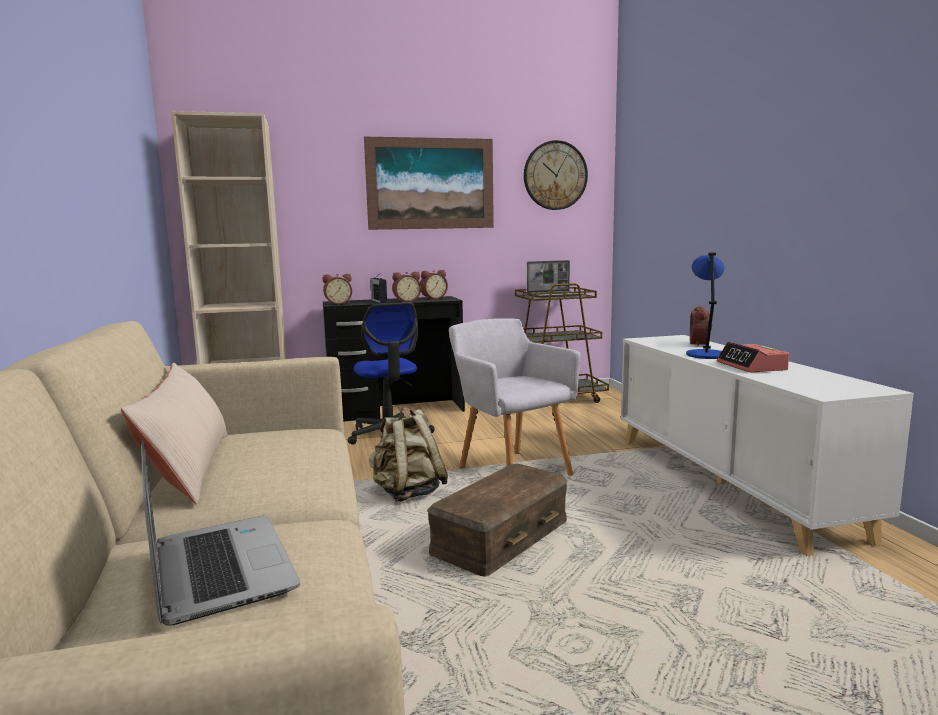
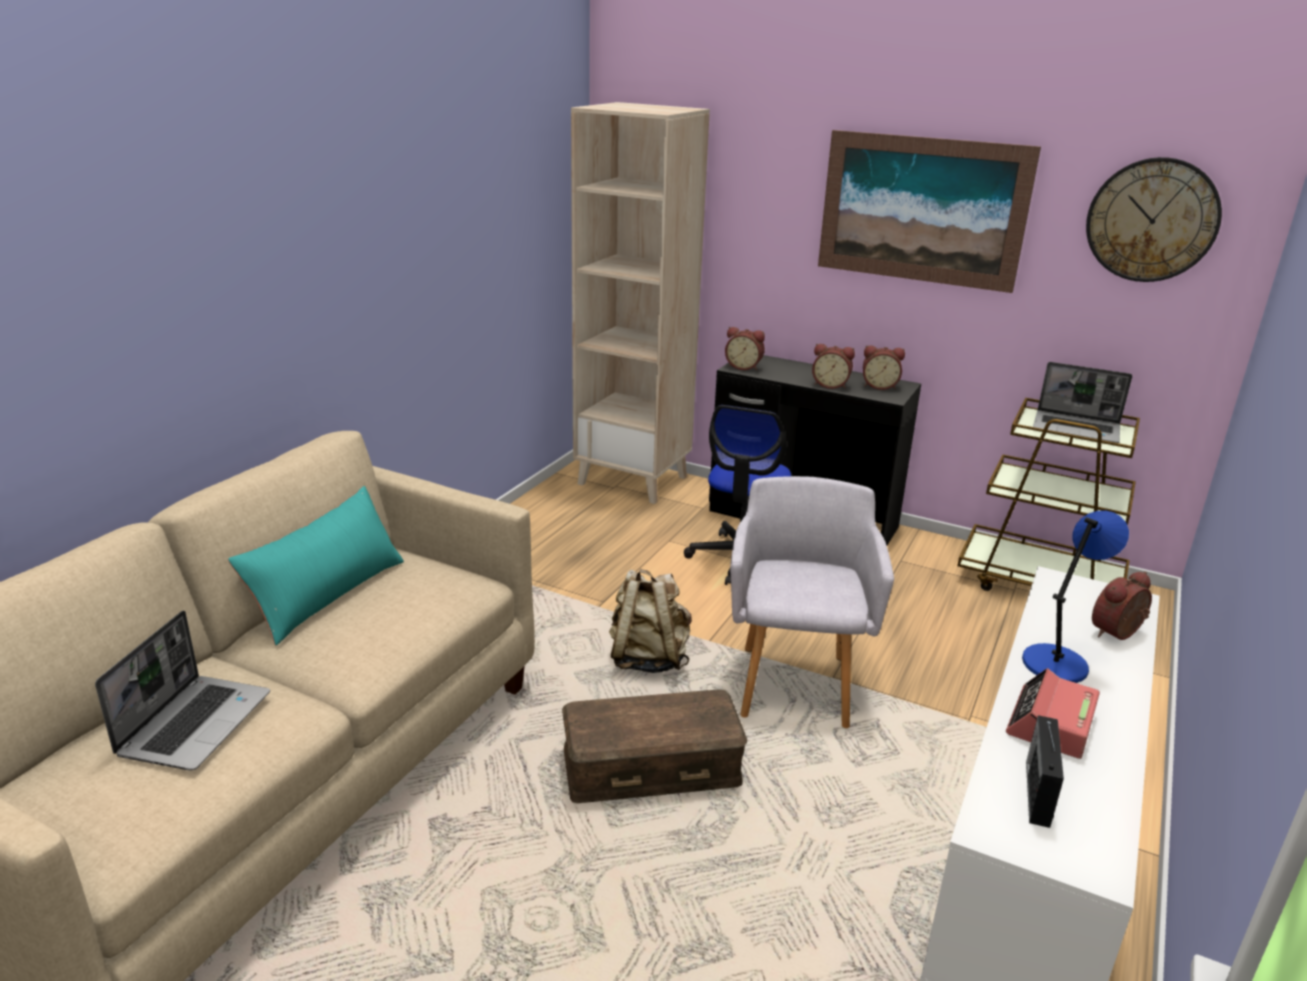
camera: 40 degrees right, 15 degrees up
(188, 467) = (328, 595): beige pillow -> turquoise pillow
(379, 301) = (801, 373): radio -> radio (1037, 792)

